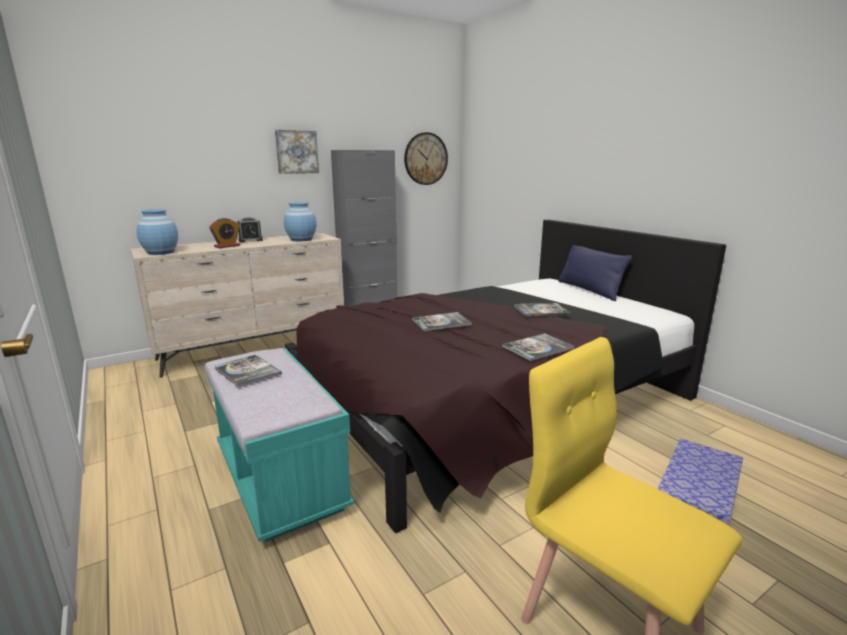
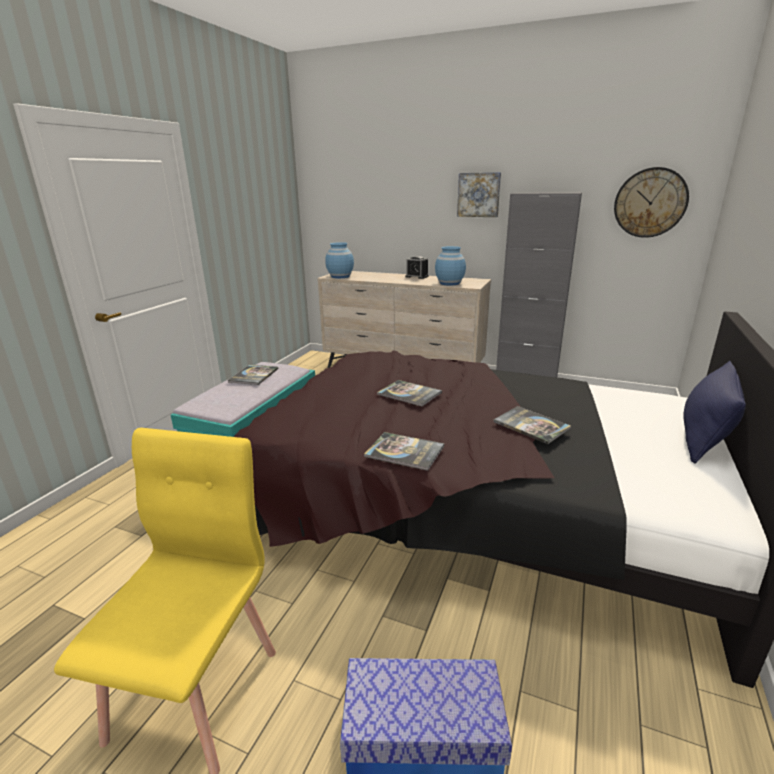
camera: 55 degrees right, 5 degrees up
(227, 246) = (386, 279): alarm clock -> none

